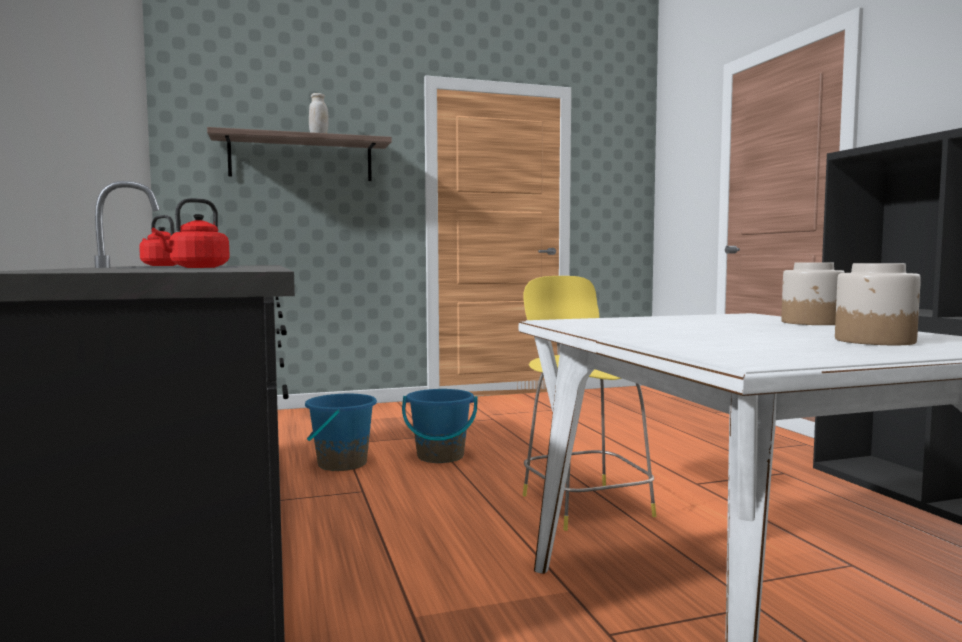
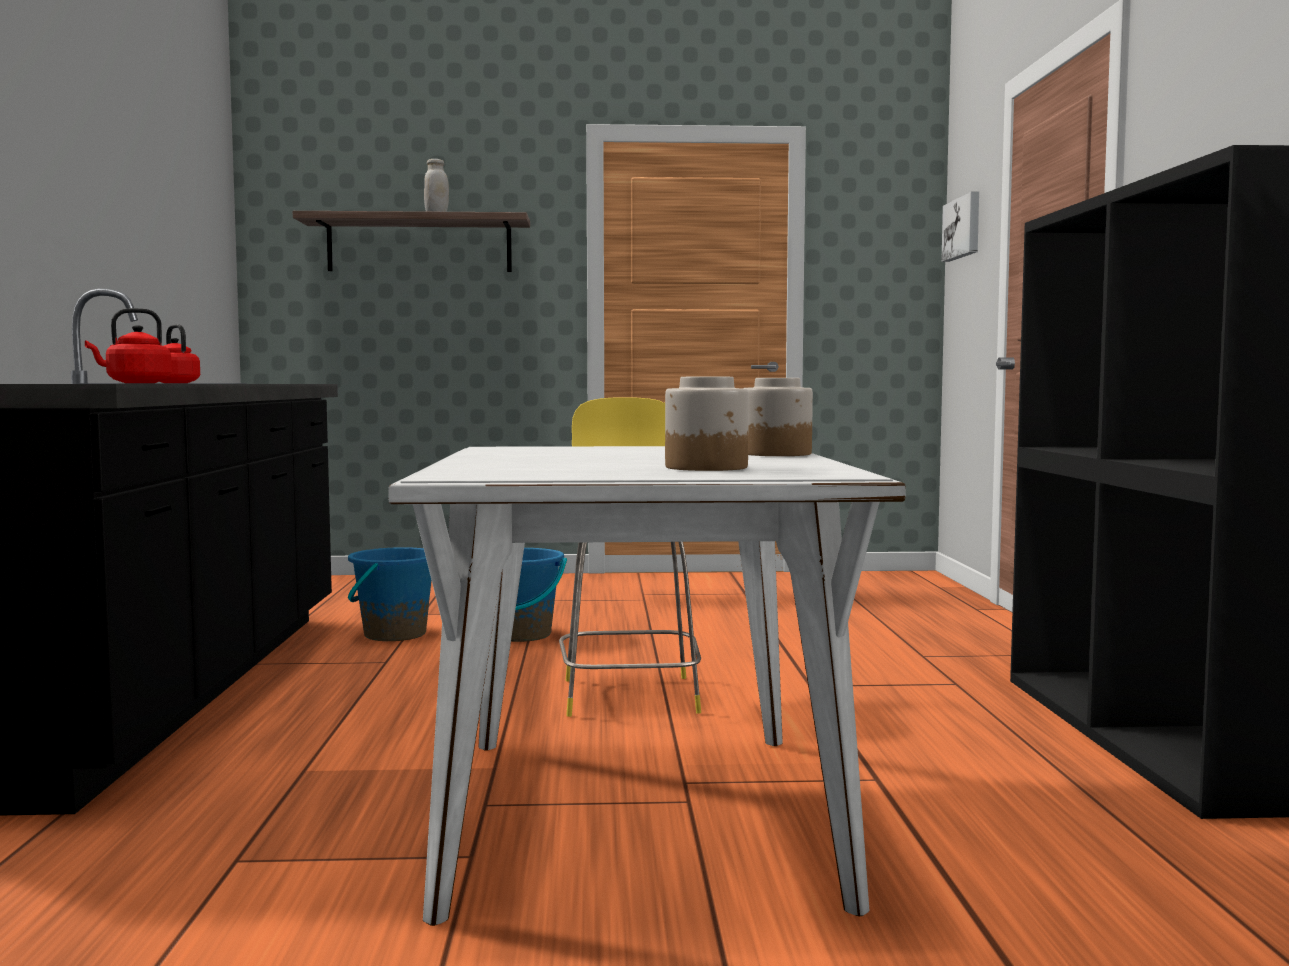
camera: 15 degrees right, 0 degrees up
(677, 160) = (963, 228): none -> picture

